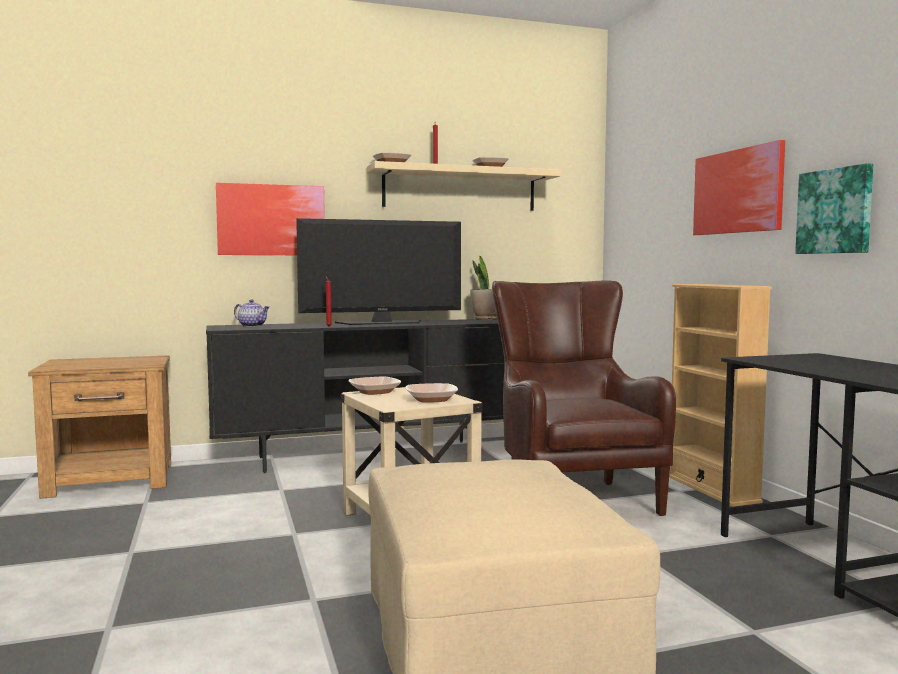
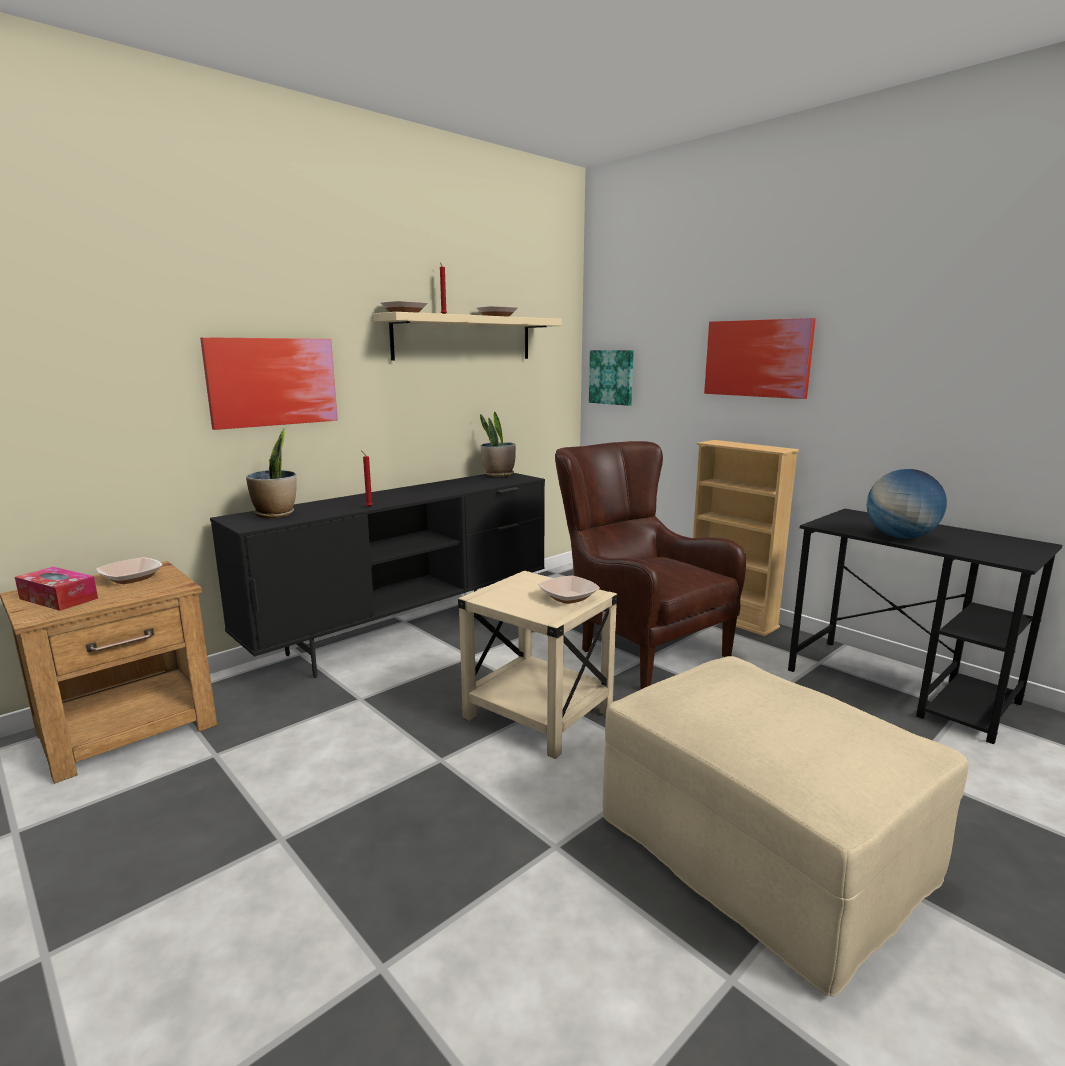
camera: 25 degrees left, 10 degrees up
(74, 363) = (58, 598): none -> tissue box
(252, 326) = (275, 514): teapot -> potted plant
(374, 392) = (493, 592): bowl -> bowl (131, 578)
(381, 323) = (409, 492): television -> none
(819, 368) = (900, 537): none -> globe
(835, 211) = (868, 389): picture -> picture (612, 377)

